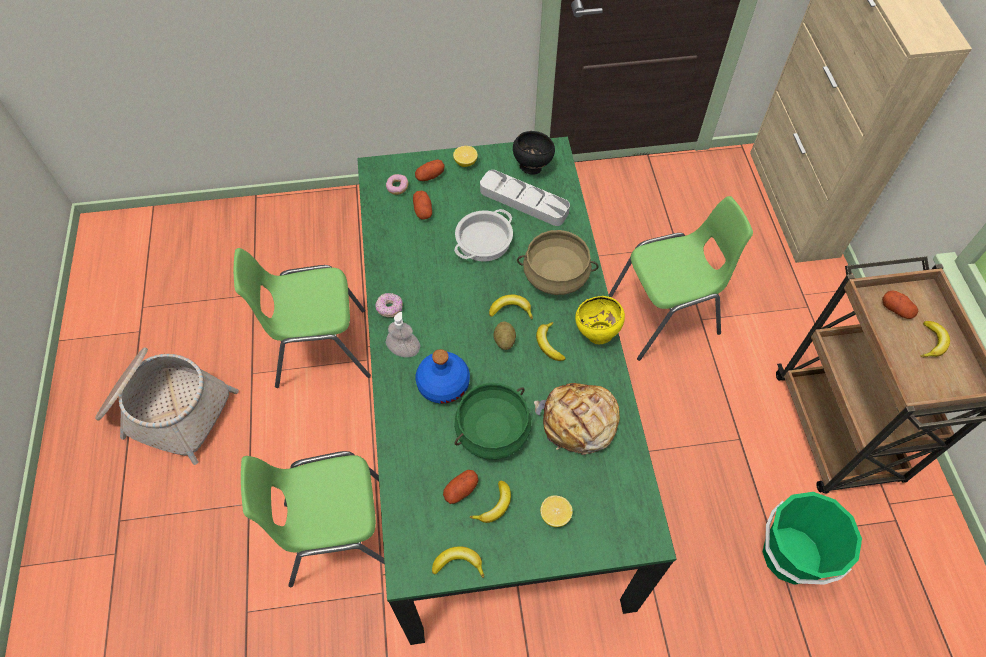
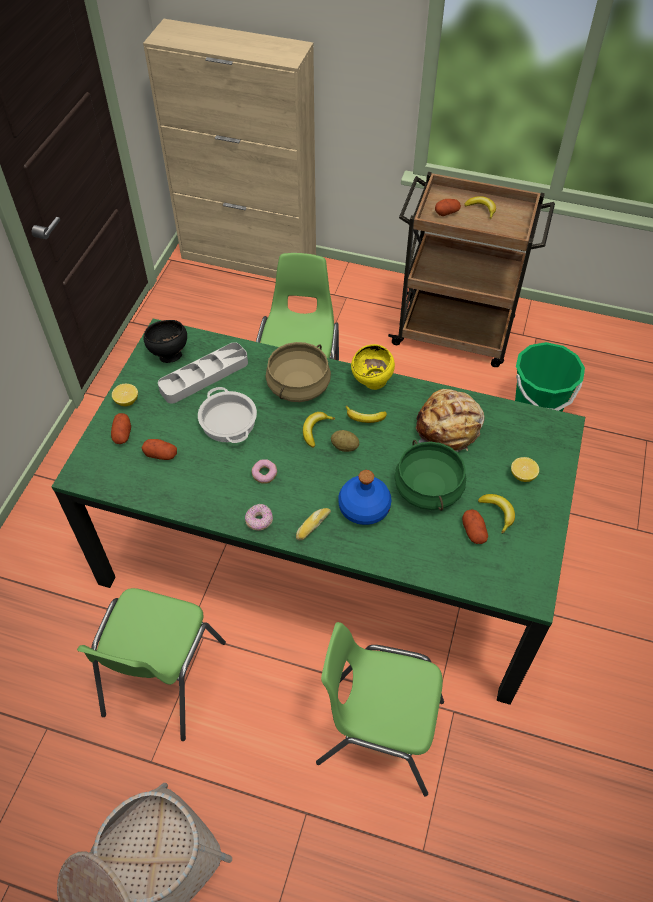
camera: 65 degrees left, 5 degrees down
(338, 534) = (379, 732): green chair -> green chair turned 90 degrees clockwise
(397, 188) = (117, 465): donut -> donut (264, 475)
(404, 350) = (312, 525): soap dispenser -> bread
(458, 563) = (539, 557): banana -> none

